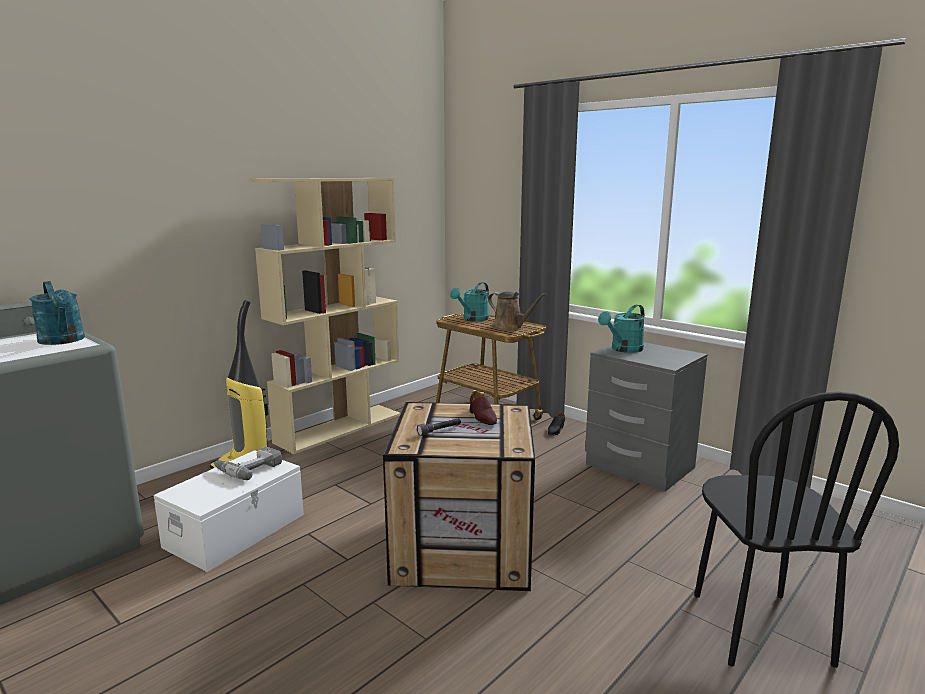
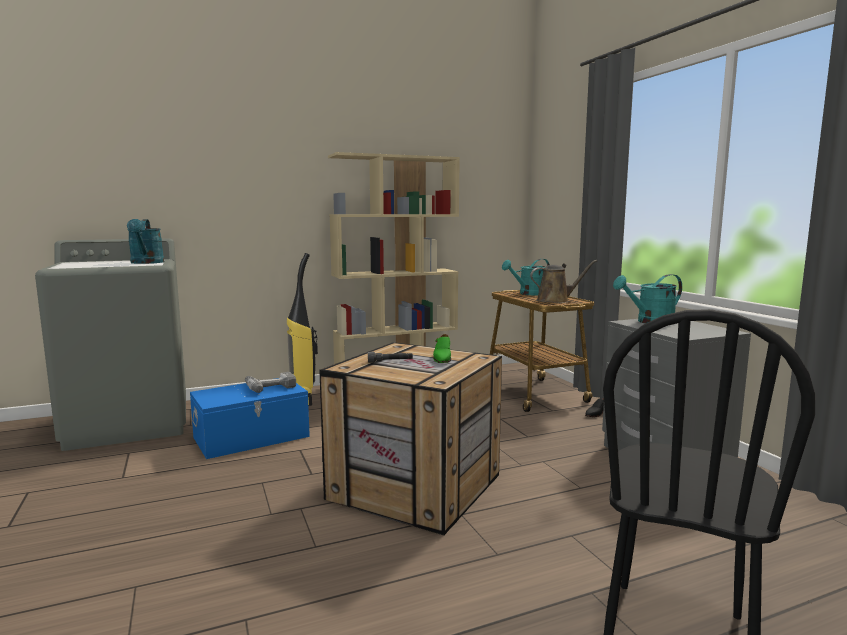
camera: 25 degrees right, 5 degrees down
(237, 530) = (252, 437): white storage box -> blue storage box
(482, 417) = (442, 358): brown shoe -> green shoe
(510, 327) = (556, 300): brown watering can -> brown watering can turned 75 degrees counterclockwise

